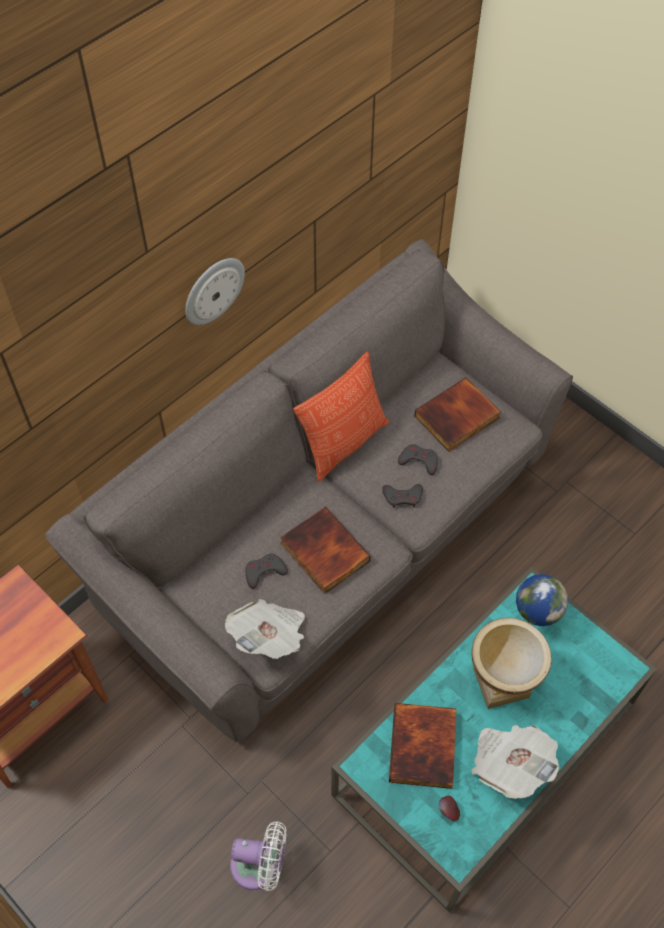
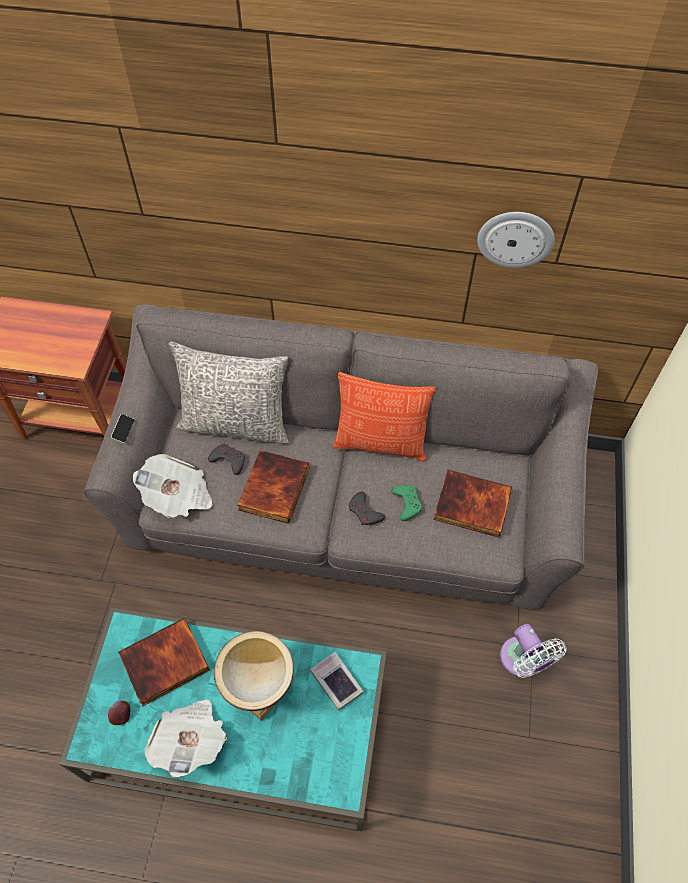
camera: 55 degrees right, 0 degrees up
(175, 633) = (124, 431): none -> phone
(213, 290) = (340, 231): wall clock -> wall clock (515, 238)
(226, 543) = (236, 423): none -> grey pillow
(259, 866) = (51, 622): white fan -> white fan (522, 661)
(419, 461) = (407, 503): grey game controller -> green game controller
(533, 619) = (336, 682): globe -> book

